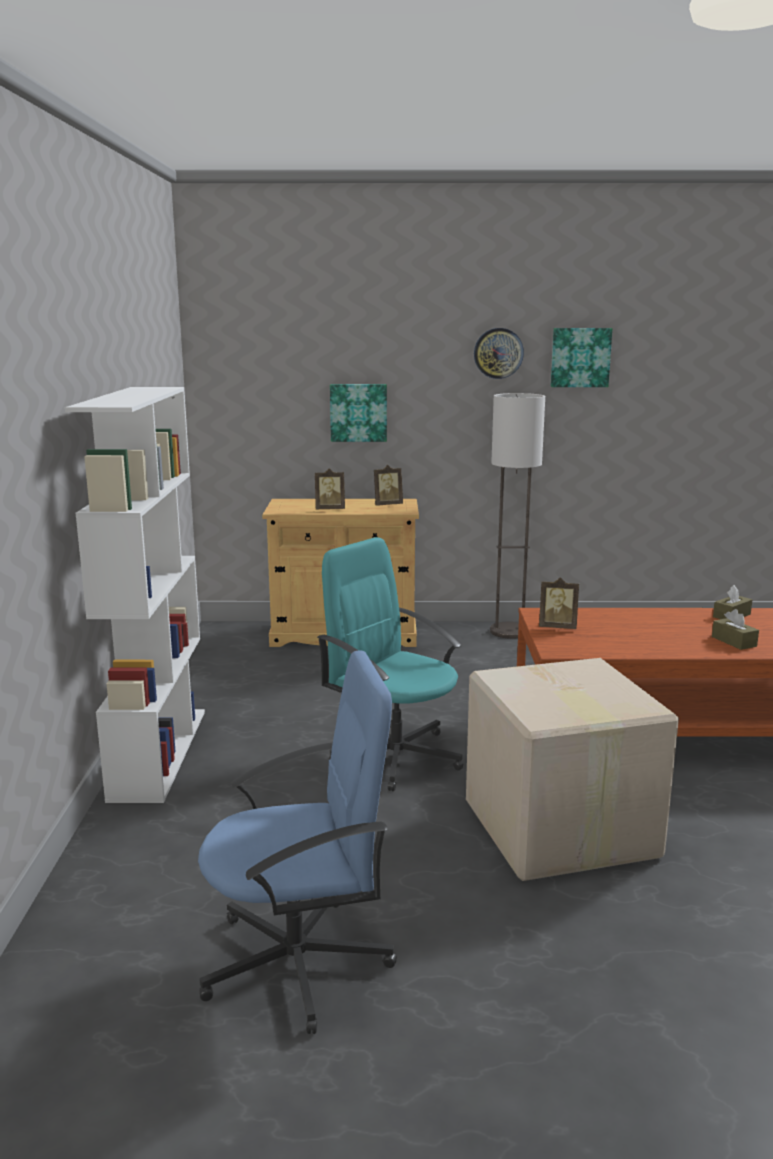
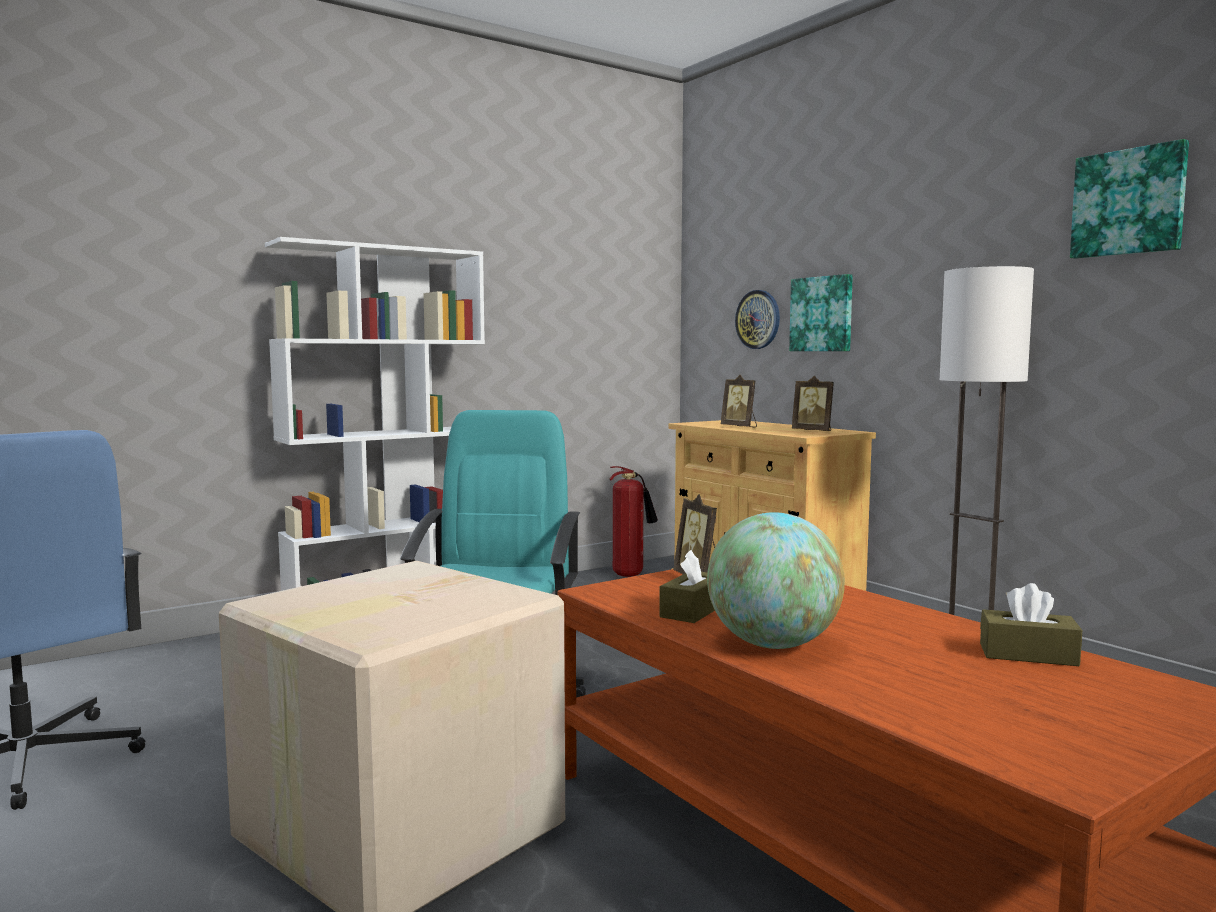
camera: 55 degrees right, 10 degrees down
(221, 649) = (631, 574): none -> fire extinguisher
(498, 353) = (994, 214): wall clock -> wall clock (758, 319)
(684, 645) = (773, 645): none -> globe
(734, 641) = (875, 672): brown tissue box -> brown tissue box (692, 611)

